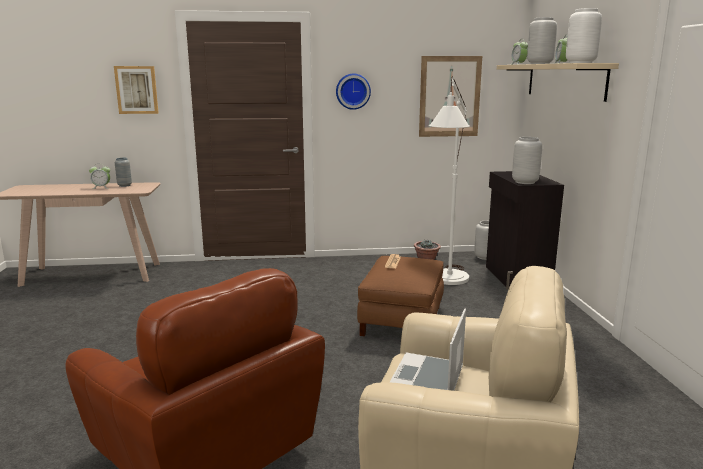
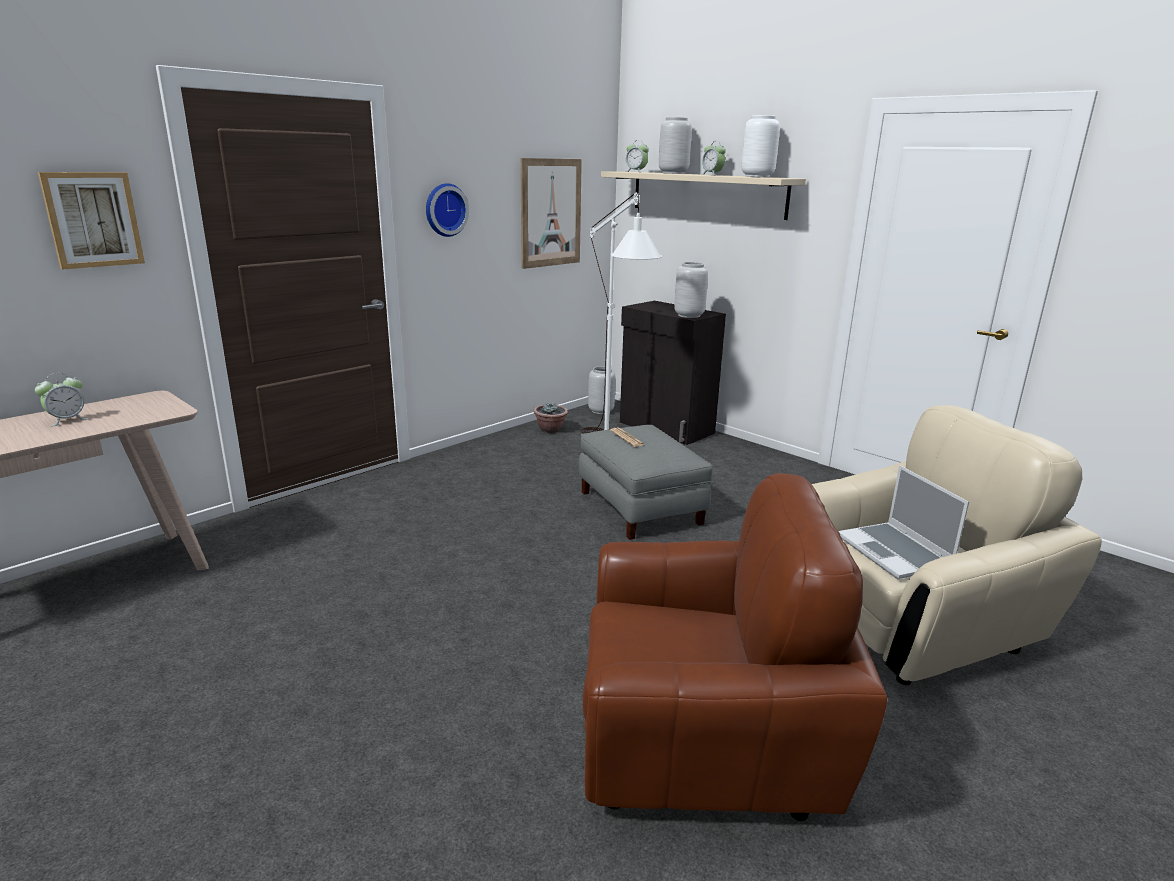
camera: 40 degrees left, 5 degrees up
(124, 185) = (108, 408): grey vase -> none
(402, 320) = (641, 507): brown ottoman -> grey ottoman

